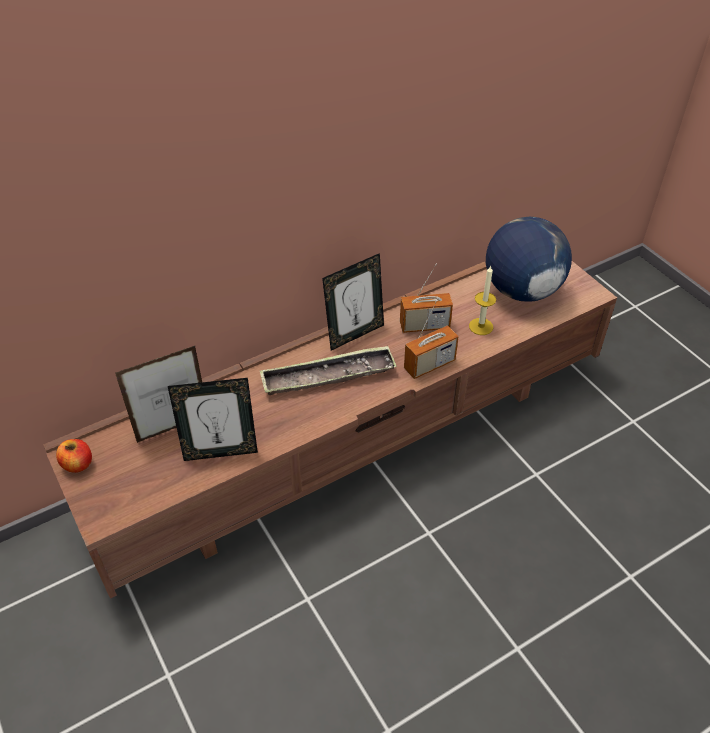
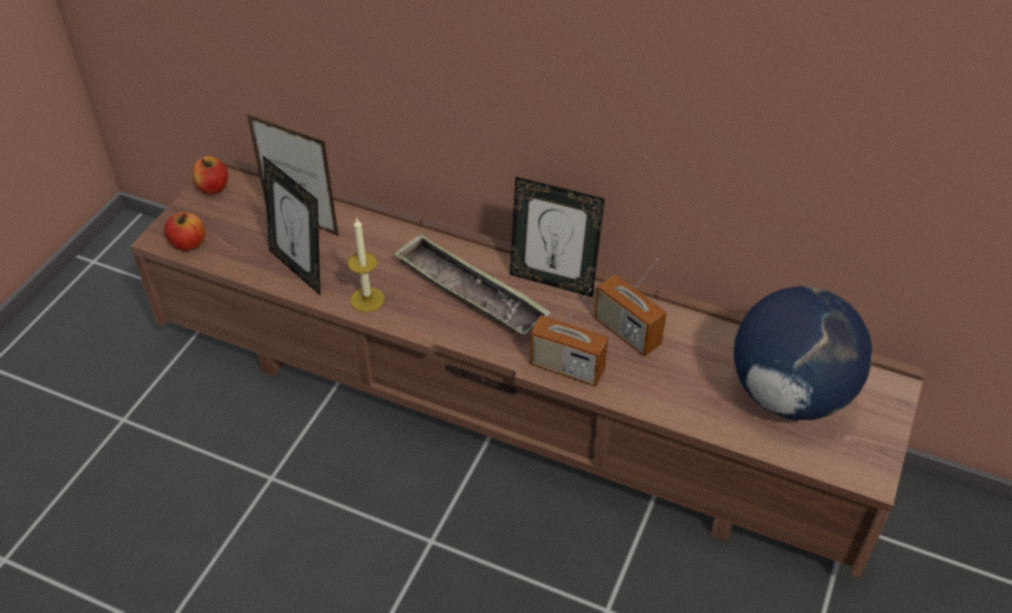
camera: 55 degrees right, 0 degrees up
(124, 506) = (188, 243): none -> apple
(481, 326) = (680, 384): candle -> candle (367, 299)

